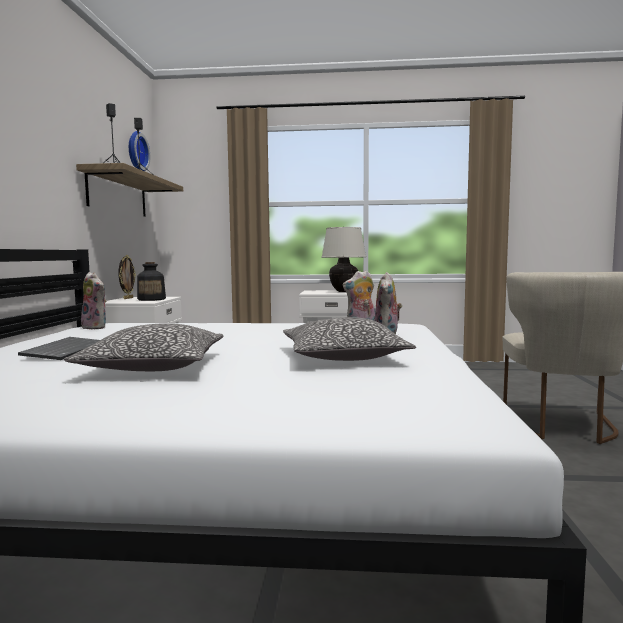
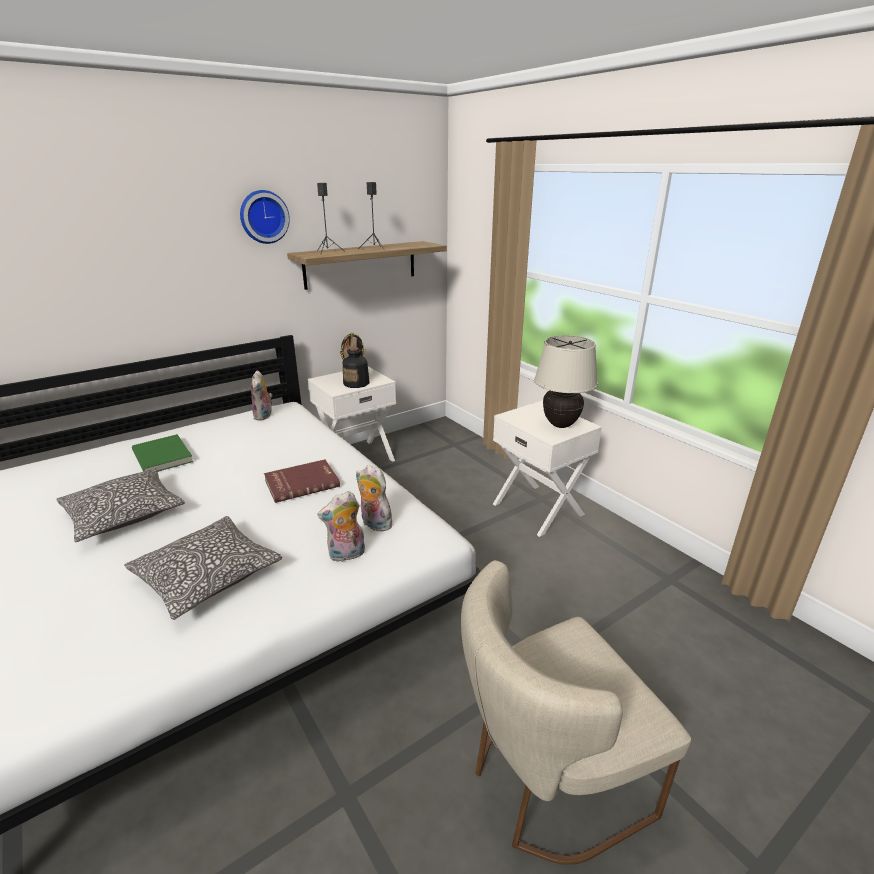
camera: 50 degrees right, 20 degrees up
(65, 350) = (164, 456): keyboard -> green book
(135, 152) = (399, 206): wall clock -> wall clock (263, 217)
(258, 331) = (301, 482): none -> red book

